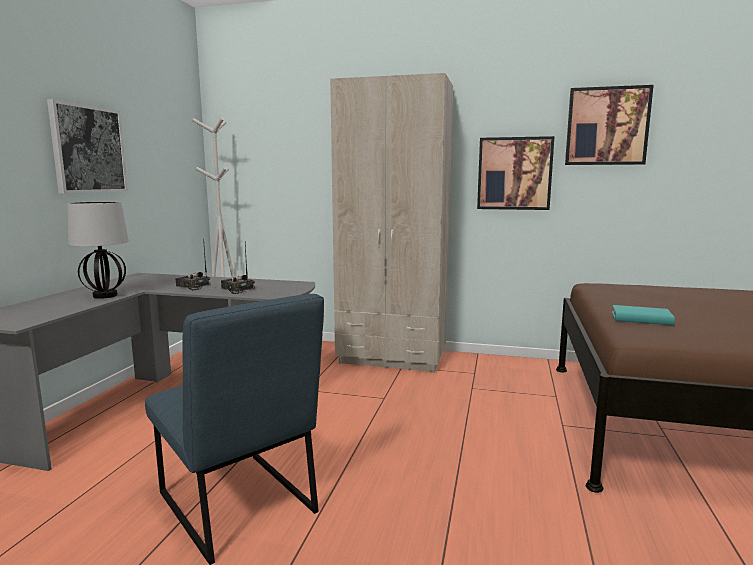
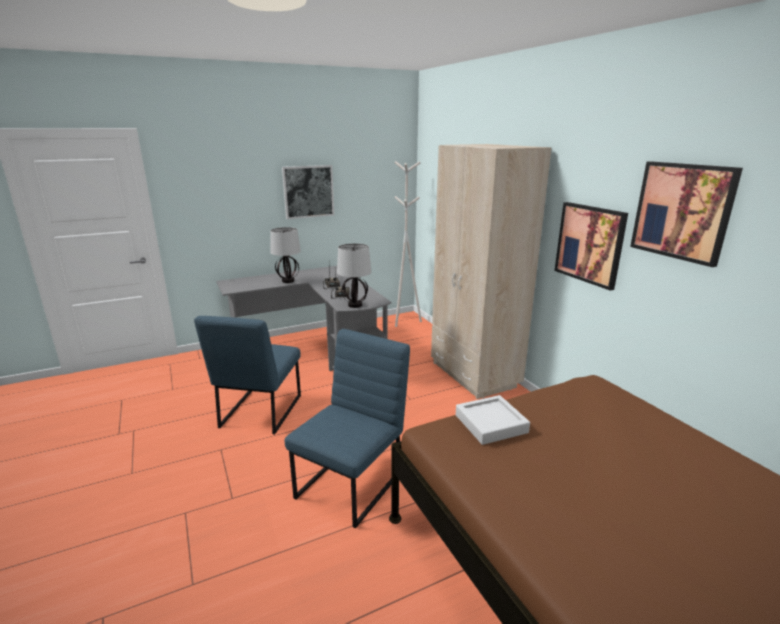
camera: 50 degrees right, 10 degrees up
(285, 291) = (354, 305): none -> table lamp
(500, 490) = (352, 482): none -> blue chair
(641, 319) = (491, 424): turquoise book -> grey tray

